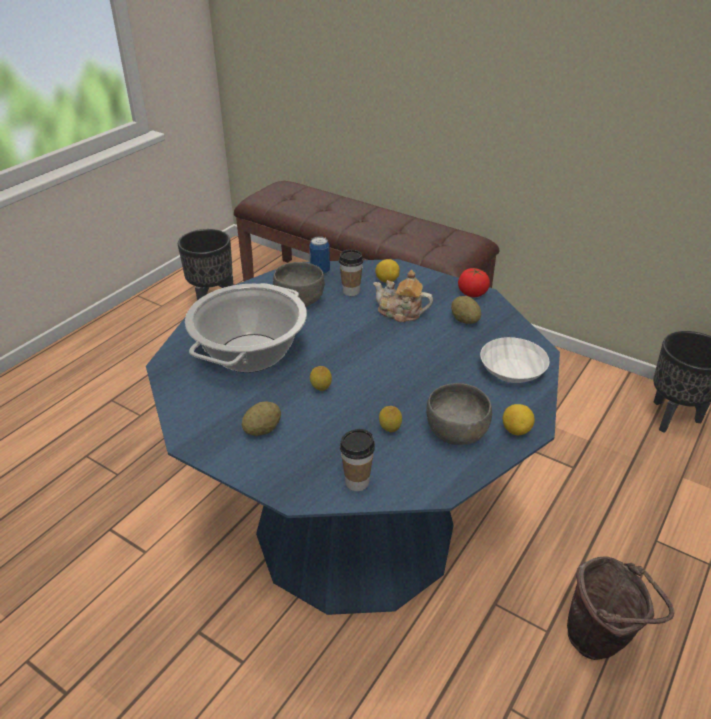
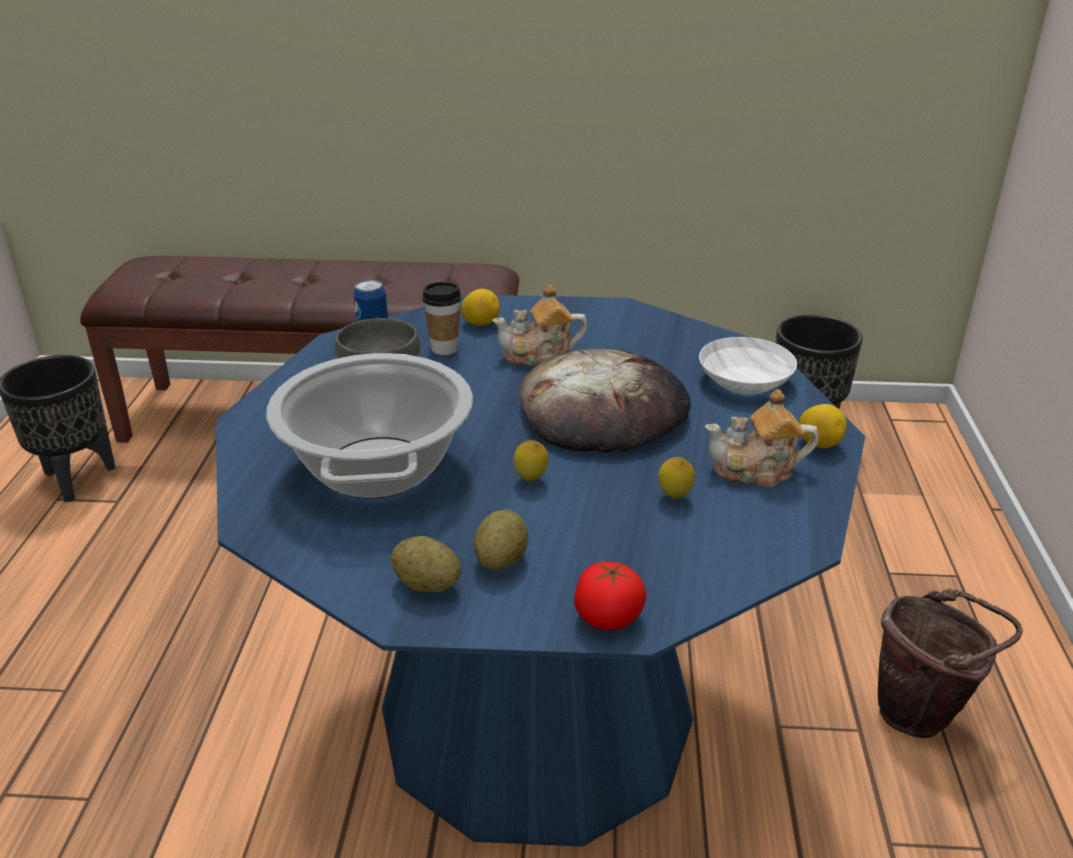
camera: 30 degrees left, 5 degrees down
(357, 482) = (699, 575): cup -> none
(403, 361) = (603, 410): none -> bread
(457, 432) = (756, 470): grey bowl -> teapot
(464, 320) = (629, 342): potato -> potato (427, 585)
(472, 293) = (606, 309): tomato -> tomato (608, 617)

